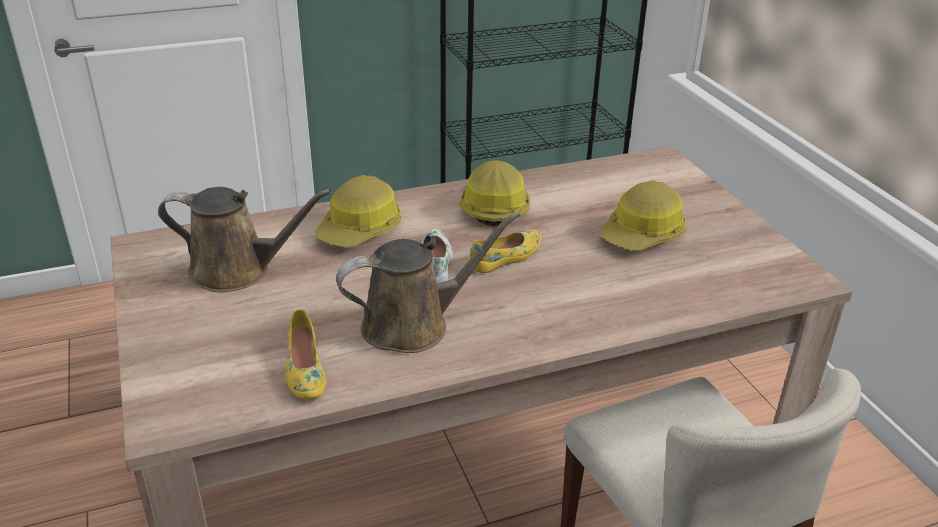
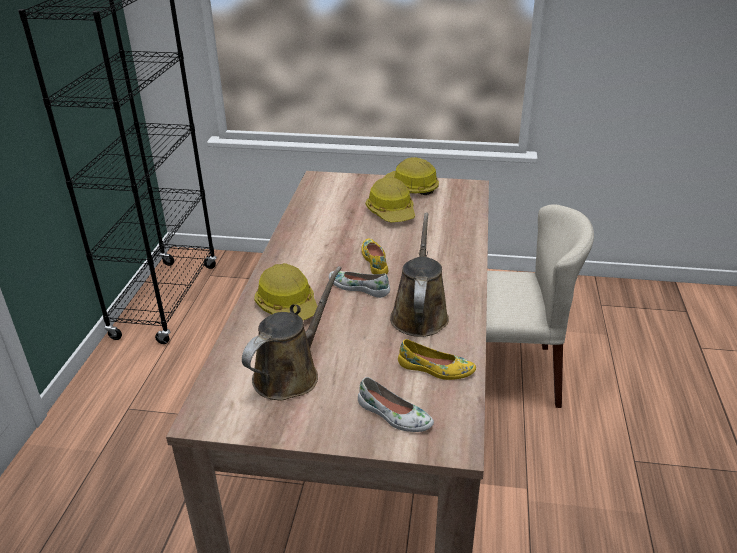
camera: 60 degrees left, 0 degrees up
(198, 361) = (394, 415): none -> white shoe
(494, 206) = (312, 247): hard hat -> hard hat (411, 187)

